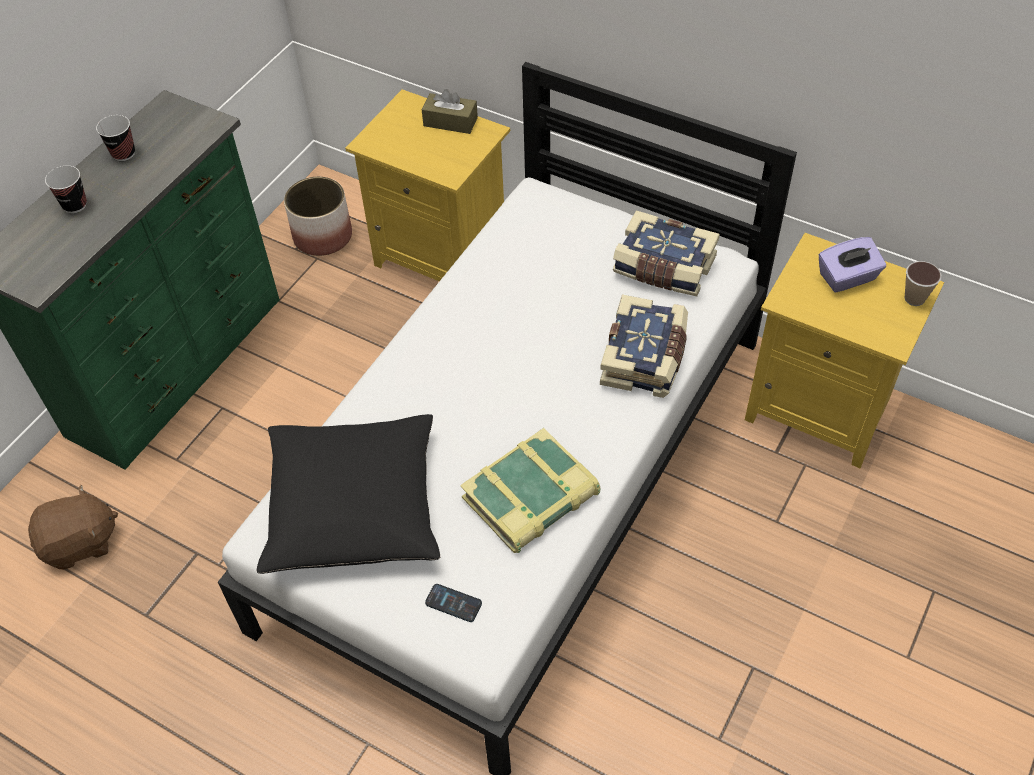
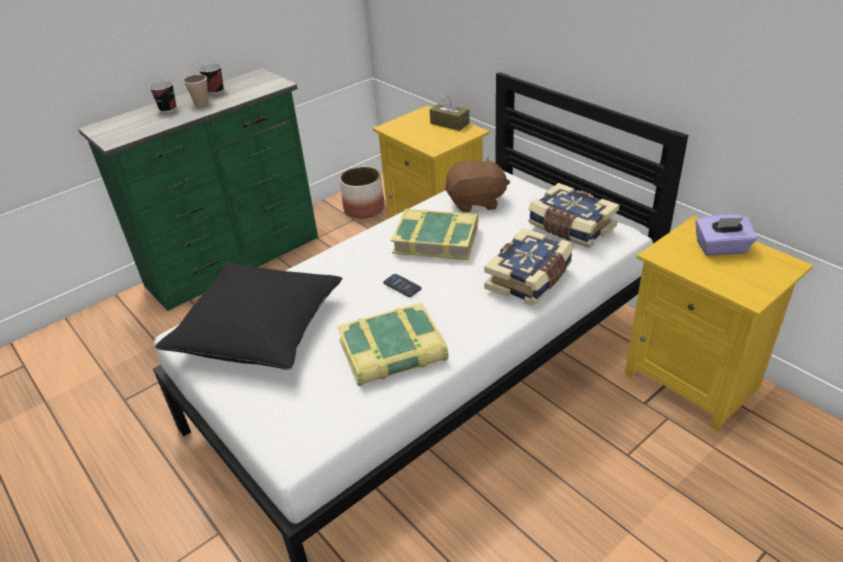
camera: 20 degrees right, 15 degrees down
(80, 543) = (114, 347): brown plush toy -> brown plush toy (476, 202)
(453, 603) = (291, 410): phone -> phone (402, 286)
(509, 320) = (436, 239): none -> book
(914, 298) = (780, 271): cup -> cup (201, 103)

